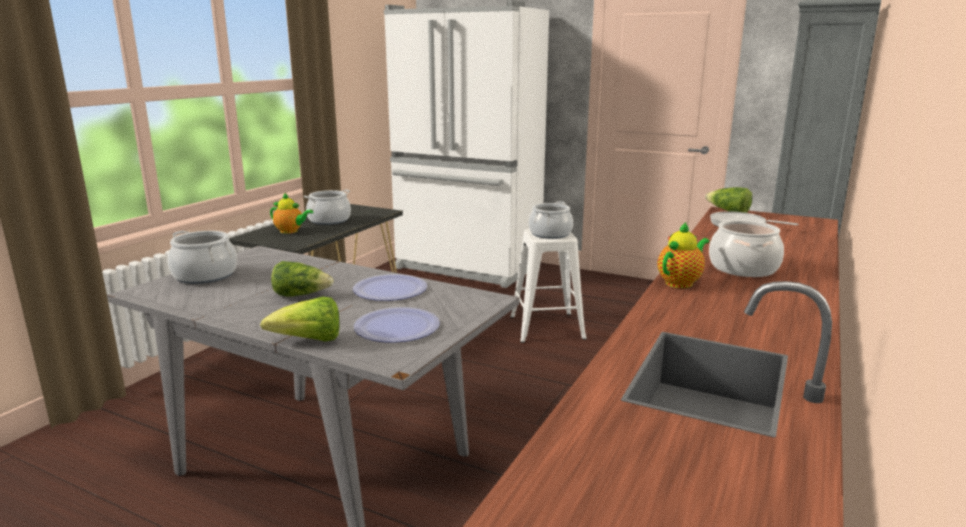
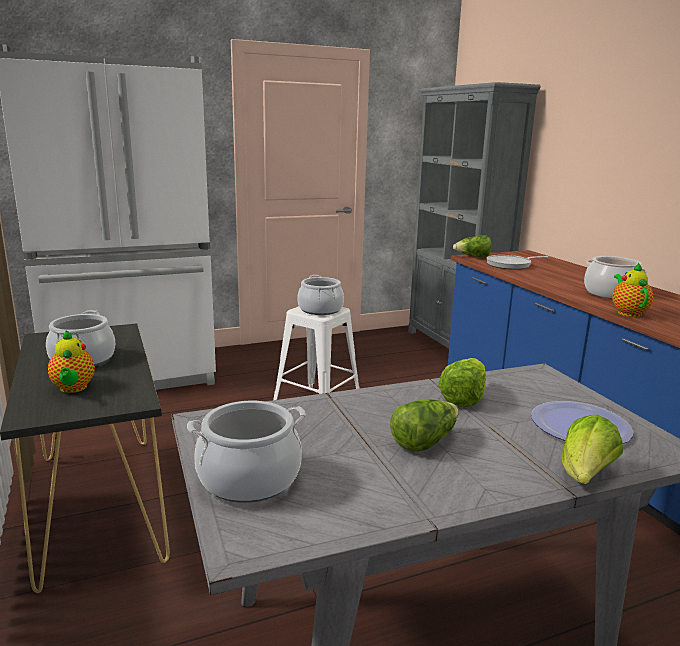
camera: 50 degrees left, 0 degrees up
(291, 231) = (73, 388): teapot -> teapot turned 105 degrees clockwise
(390, 289) = (463, 398): plate -> lettuce

